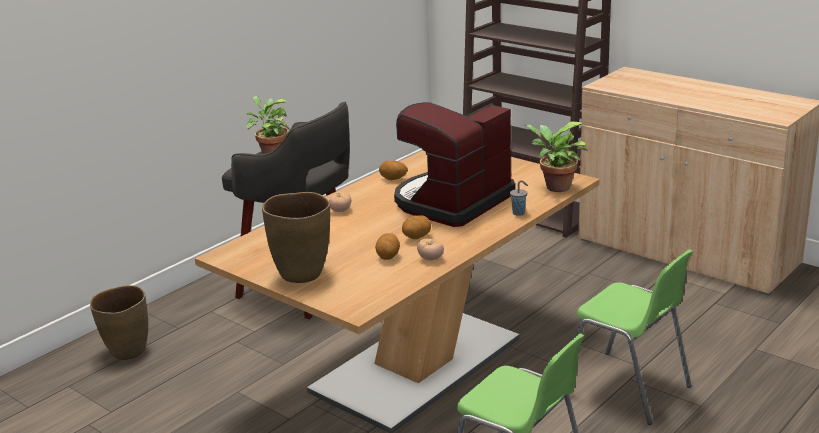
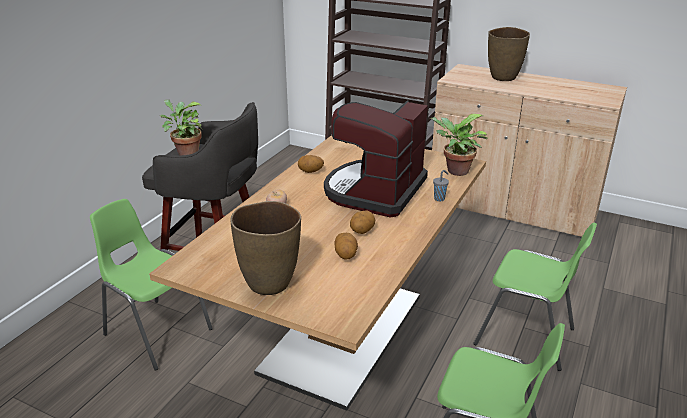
camera: 15 degrees left, 5 degrees up
(128, 352) = (67, 350): brown vase -> brown vase (503, 78)
(220, 344) = (157, 332): none -> green chair
(430, 259) = (387, 254): tomato -> none

